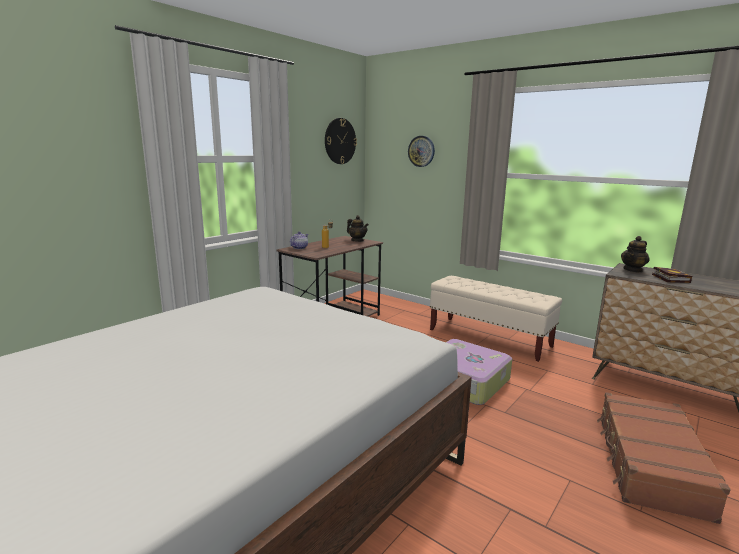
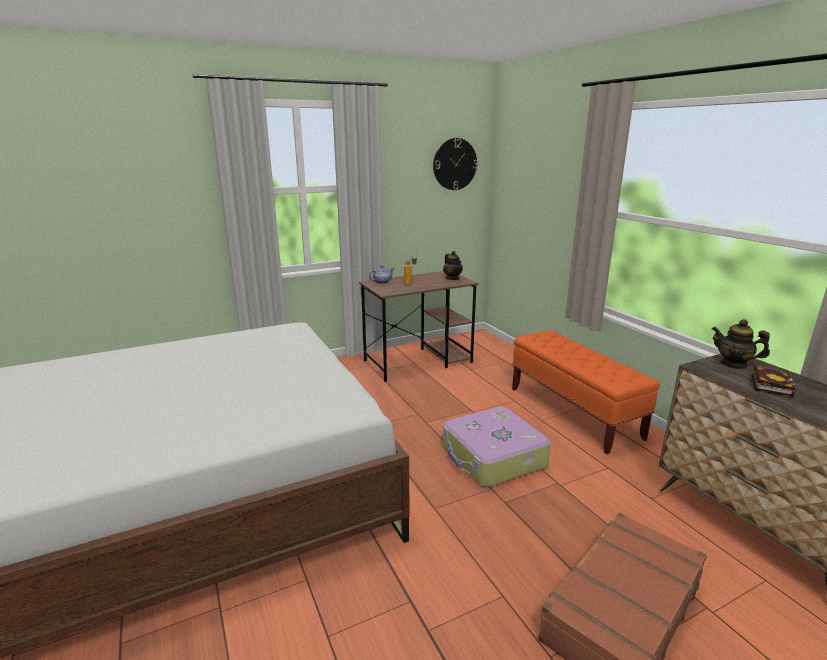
camera: 25 degrees right, 5 degrees up
(421, 151) = (541, 178): wall clock -> none
(489, 338) = (573, 413): beige bench -> orange bench
(633, 270) = (733, 364): teapot -> teapot turned 45 degrees clockwise

